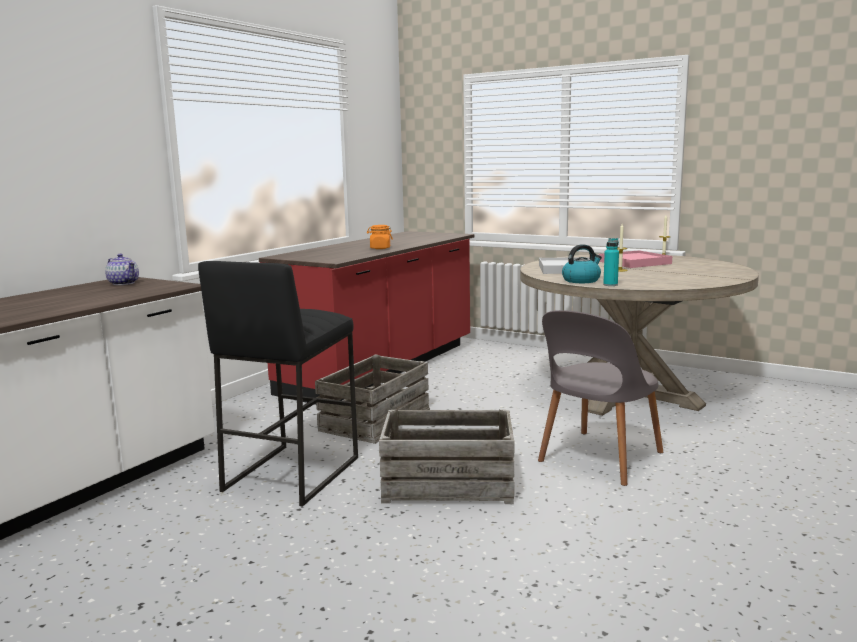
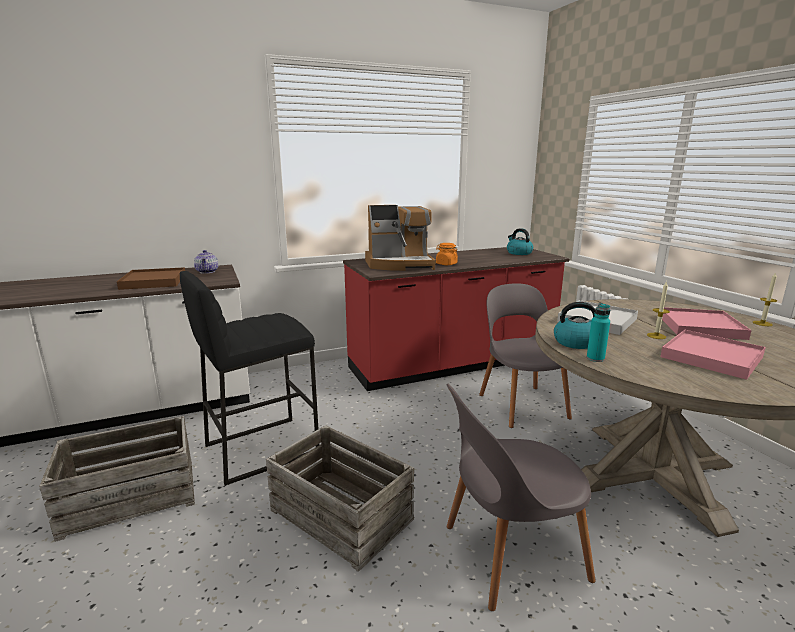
camera: 35 degrees right, 5 degrees up
(85, 297) = (154, 281): none -> brown tray
(335, 253) = (400, 264): none -> coffee machine
(374, 419) = (381, 416): crate -> crate (131, 496)
(421, 235) = (518, 253): none -> kettle
(486, 380) = (521, 404): none -> grey chair
(668, 273) = (711, 357): none -> pink tray

